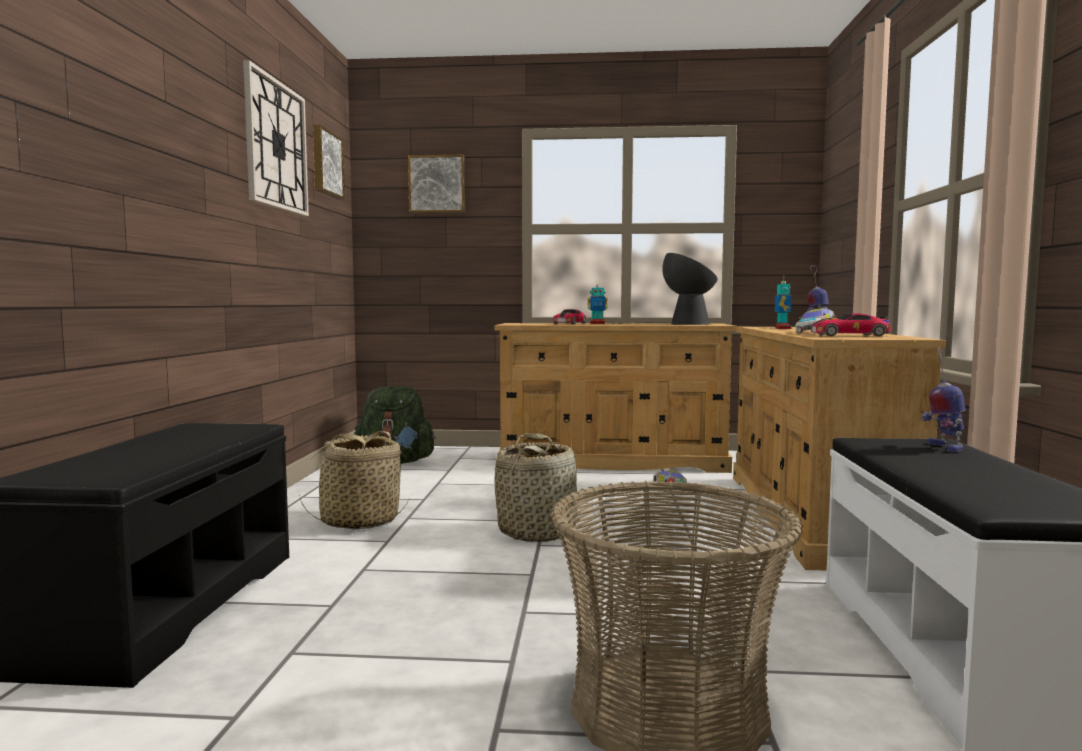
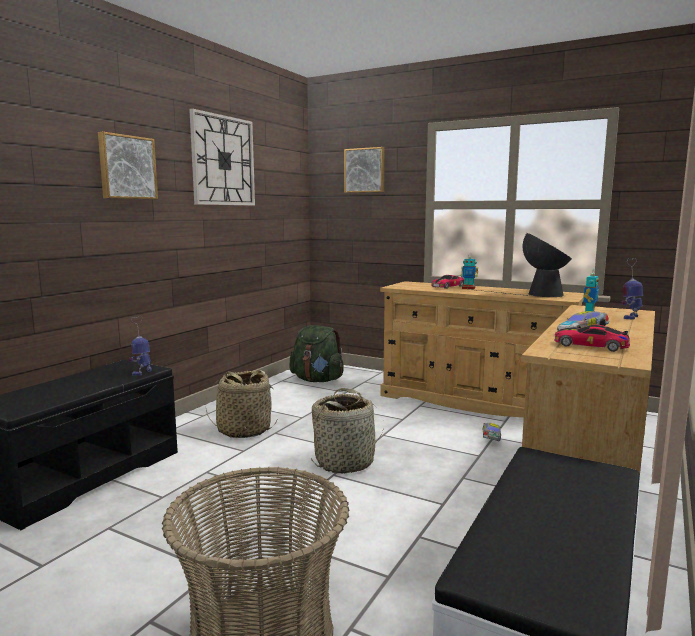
camera: 25 degrees right, 5 degrees up
(325, 163) = (278, 162): picture -> picture (127, 167)
(943, 447) = (595, 480): toy robot -> toy robot (143, 372)

